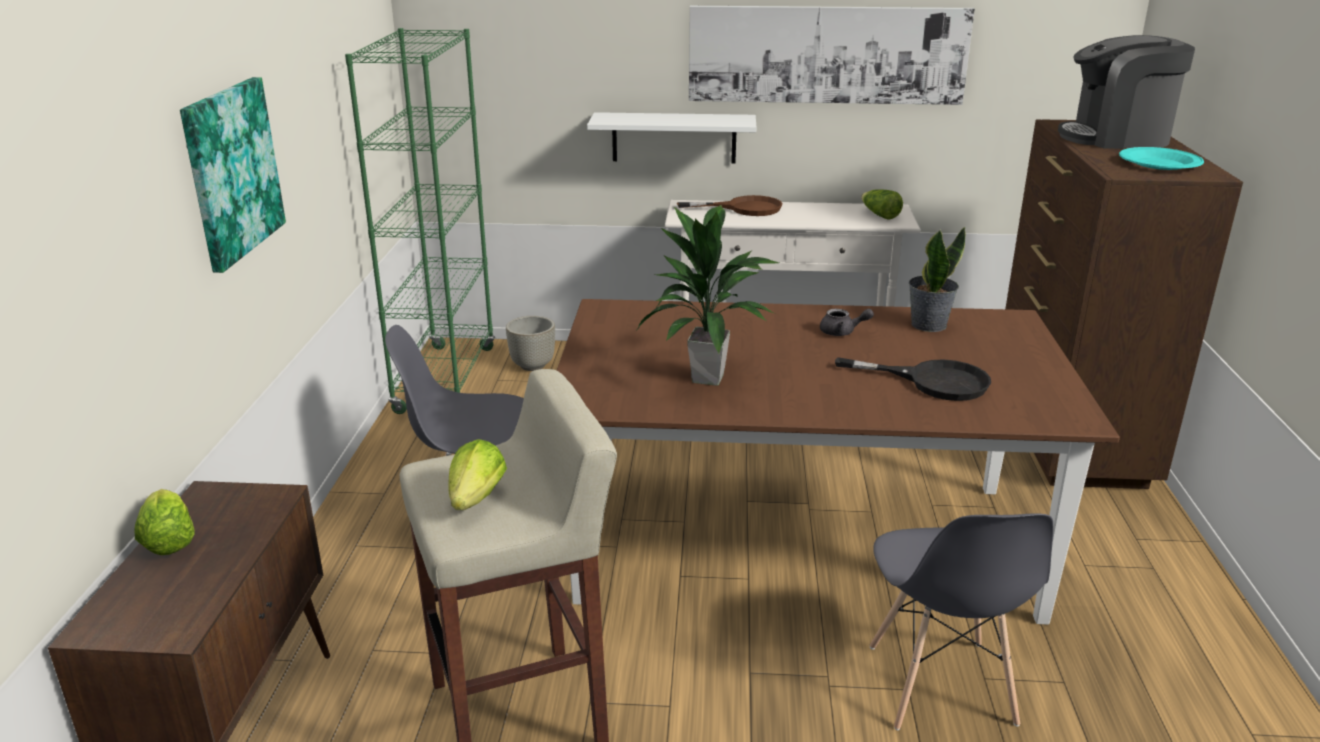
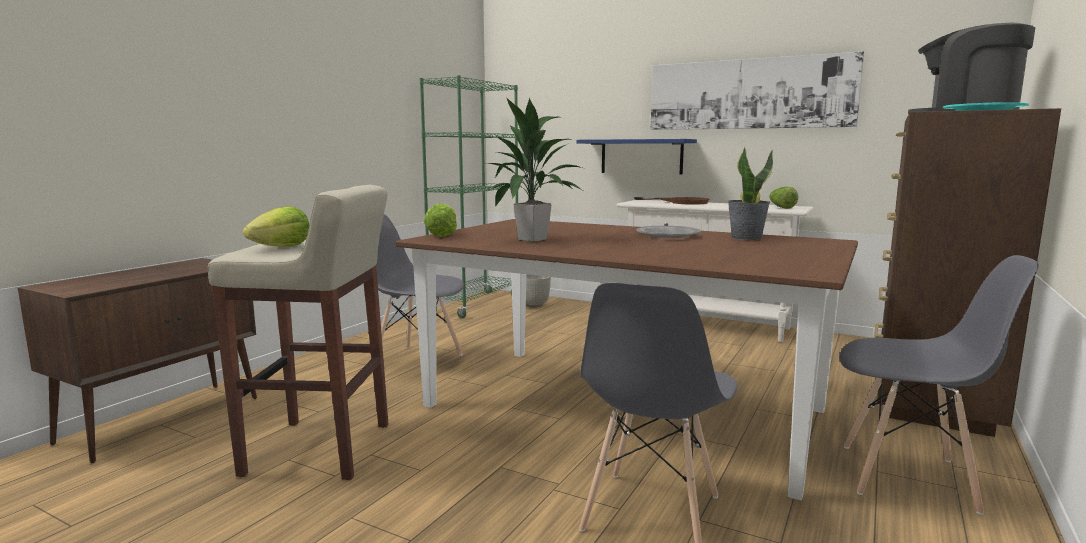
camera: 25 degrees right, 15 degrees down
(168, 542) = (145, 270): lettuce -> lettuce (442, 235)
(232, 171) = (293, 99): picture -> none
(674, 137) = (641, 156): white shelf -> blue shelf
(842, 332) = (668, 235): grey teapot -> grey plate
(933, 381) = (704, 252): black frying pan -> none
(1112, 566) = (908, 477): none -> grey chair

